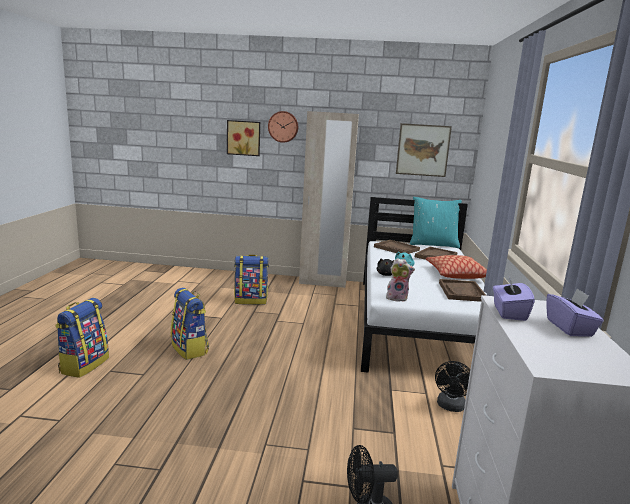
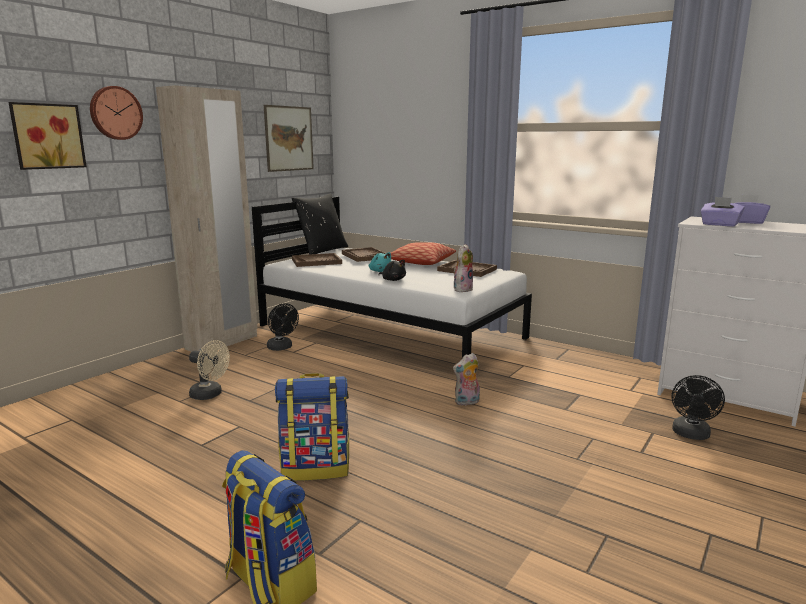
camera: 60 degrees left, 0 degrees up
(251, 300) = (210, 395): backpack -> beige fan
(320, 379) = (467, 402): none -> plush toy
(433, 244) = (322, 250): turquoise pillow -> black pillow
(450, 407) = (550, 363): black fan -> black fan (282, 348)

